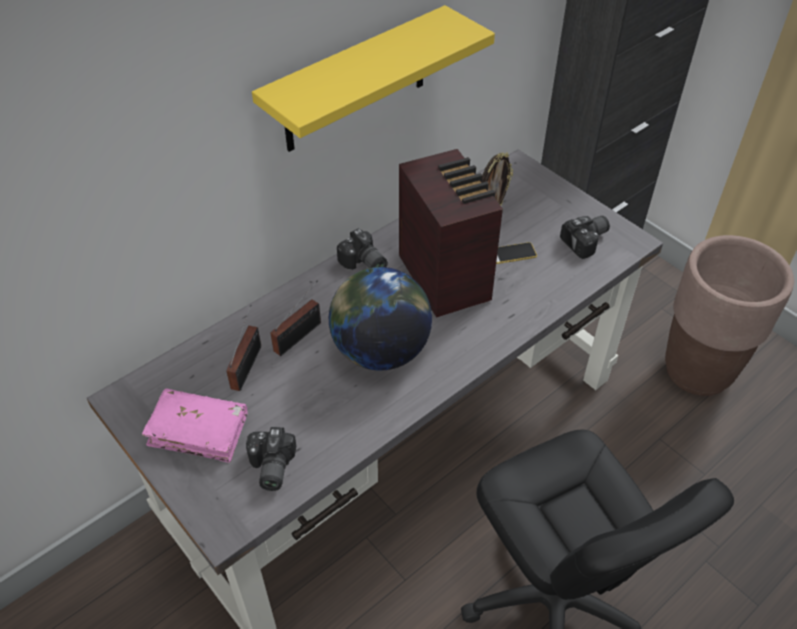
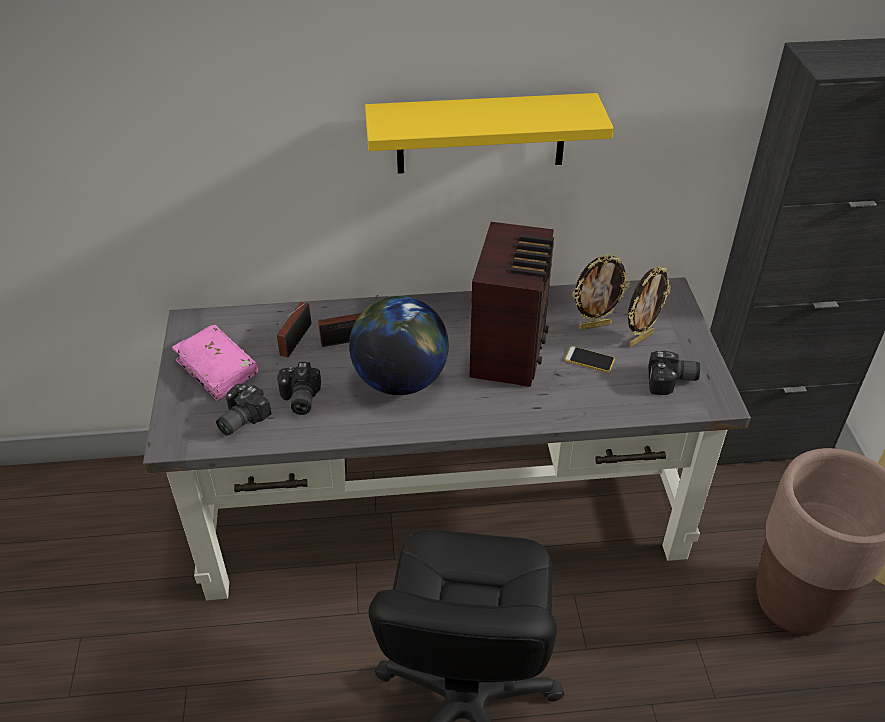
camera: 35 degrees right, 5 degrees down
(248, 365) = (294, 341): radio -> radio turned 150 degrees clockwise
(363, 263) = (451, 310): camera -> camera (298, 399)
(533, 217) = (640, 339): none -> picture frame

